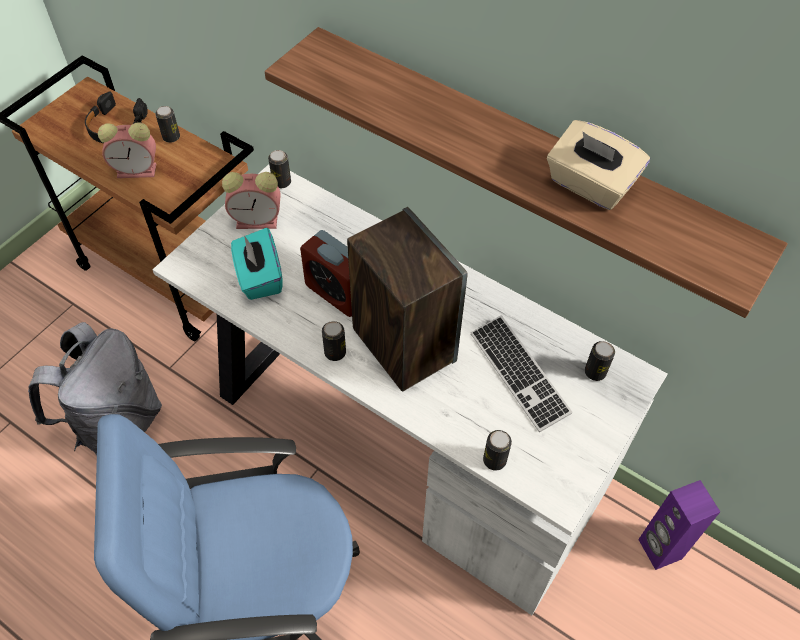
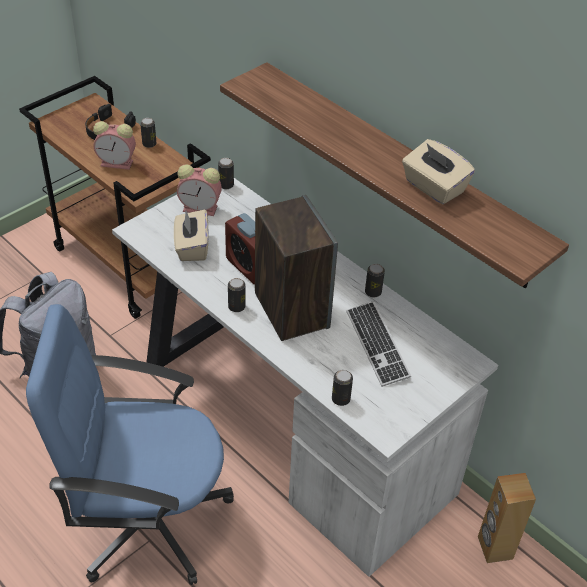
camera: 10 degrees right, 10 degrees down
(259, 277) = (192, 247): turquoise tissue box -> beige tissue box
(595, 372) = (439, 354): can -> can (373, 292)
(659, 549) = (494, 548): purple speaker -> brown speaker

